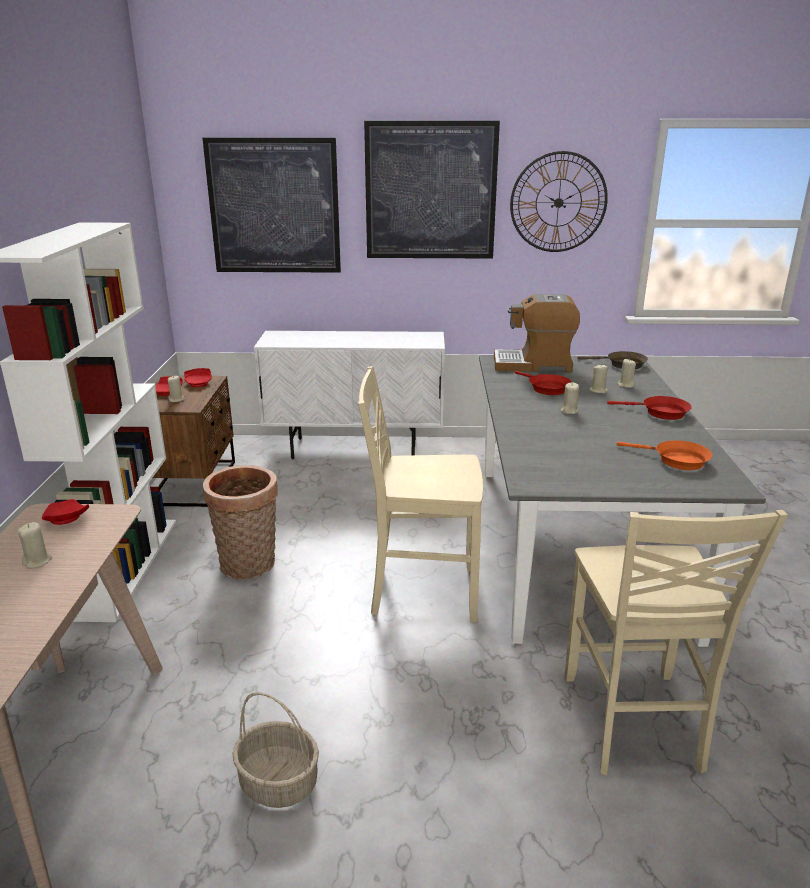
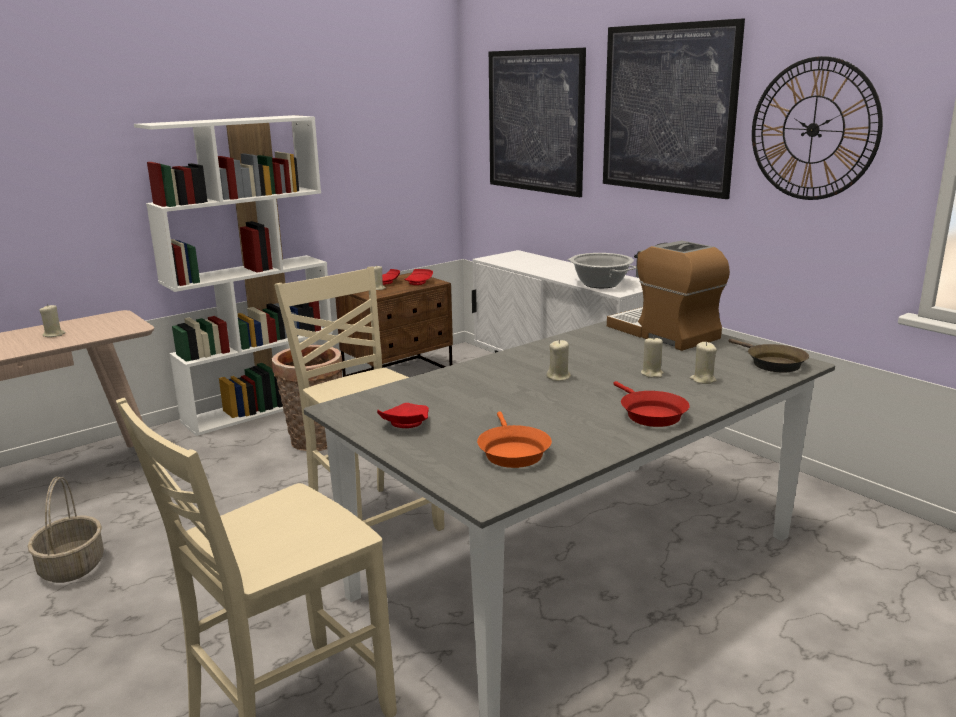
camera: 50 degrees right, 5 degrees down
(65, 520) = (113, 322): red plate -> red plate (404, 424)
(407, 342) = (601, 284): none -> cooking pot
(546, 388) = (604, 354): red frying pan -> none

